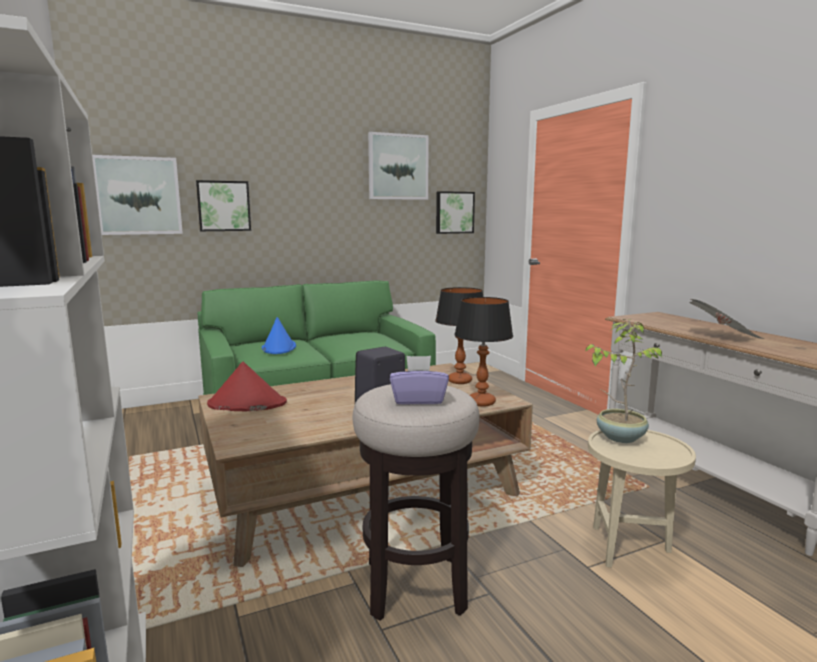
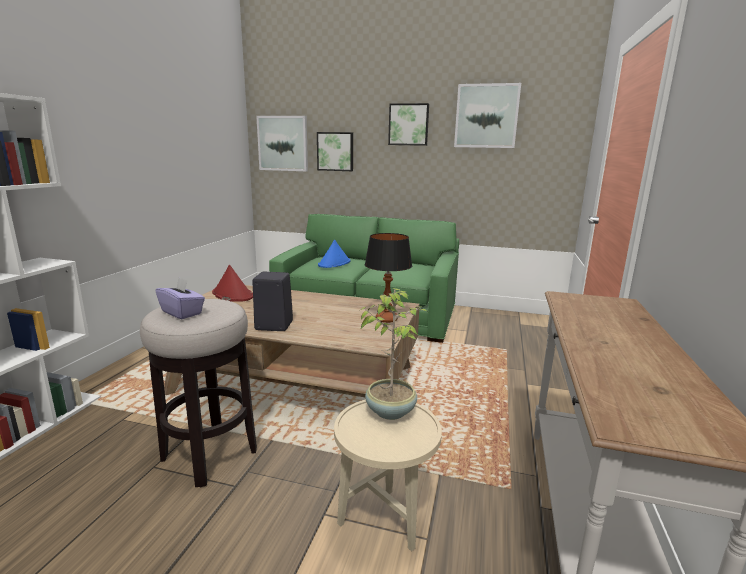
camera: 40 degrees right, 5 degrees up
(454, 212) = (546, 161): picture -> picture (408, 124)
(482, 402) = (357, 340): table lamp -> none
(723, 337) = (597, 345): newspaper -> none

